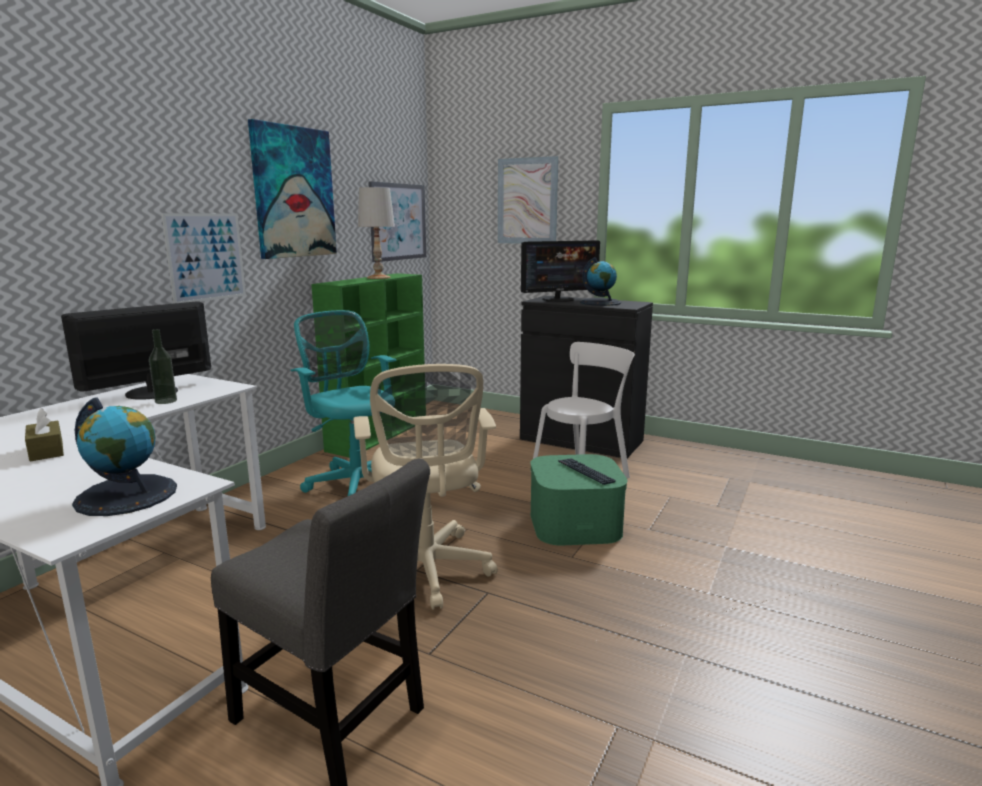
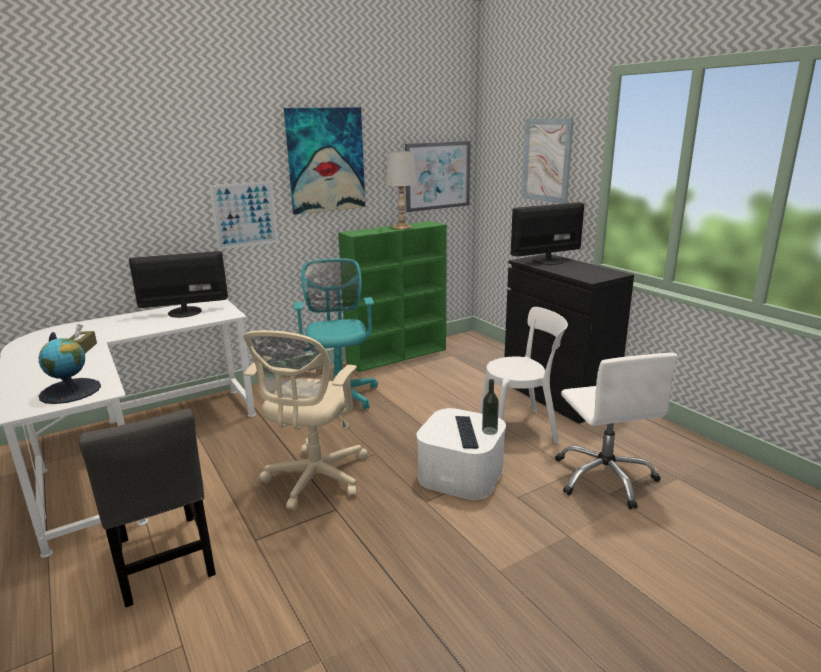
camera: 30 degrees right, 5 degrees up
(166, 401) = (181, 321): bottle -> bottle (489, 431)
(558, 299) = (547, 260): monitor -> monitor turned 150 degrees clockwise
(575, 523) = (461, 473): green storage box -> white storage box
(600, 302) = (577, 270): globe -> none
(698, 495) = (605, 478): none -> white office chair

